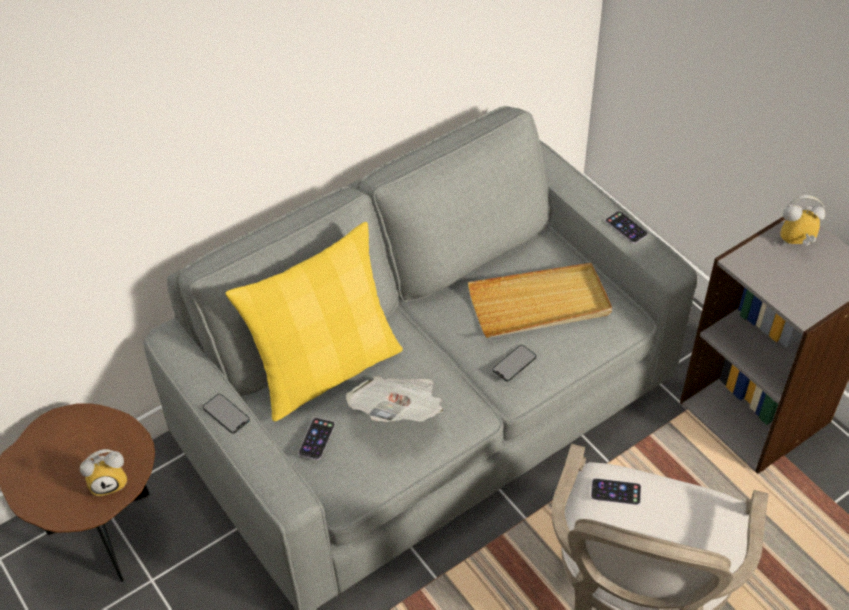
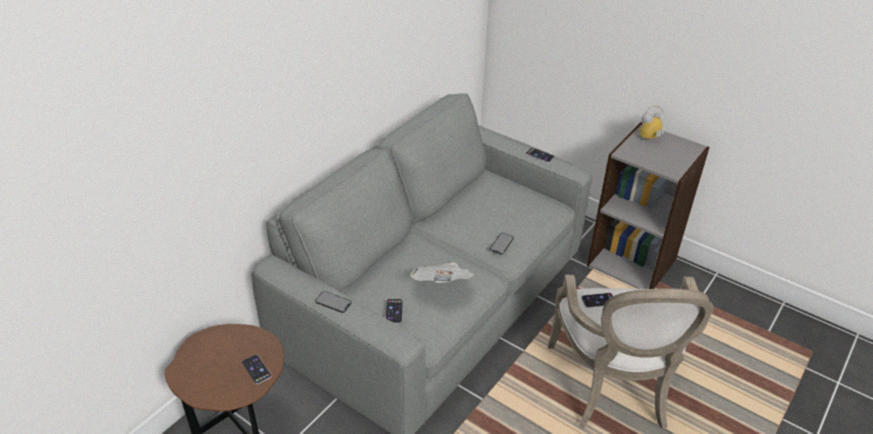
camera: 20 degrees left, 10 degrees down
(110, 481) = (256, 369): alarm clock -> phone
(327, 370) = (382, 271): yellow pillow -> none
(540, 304) = (501, 209): beige tray -> none

